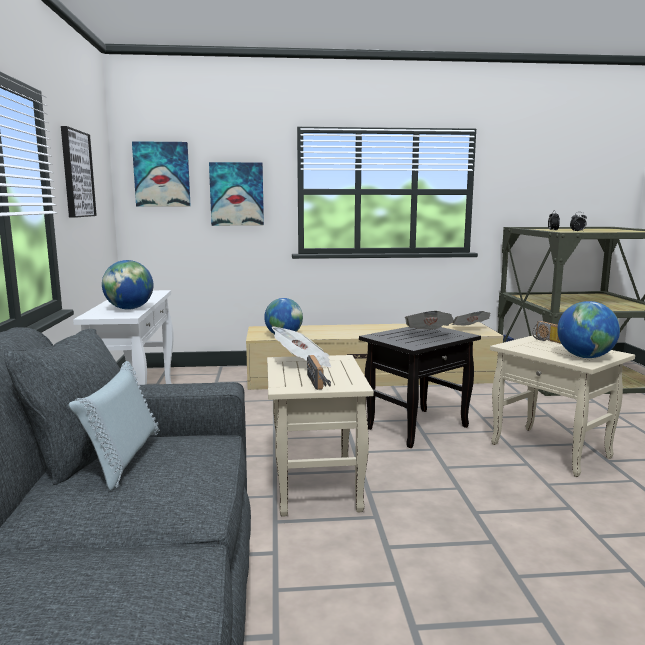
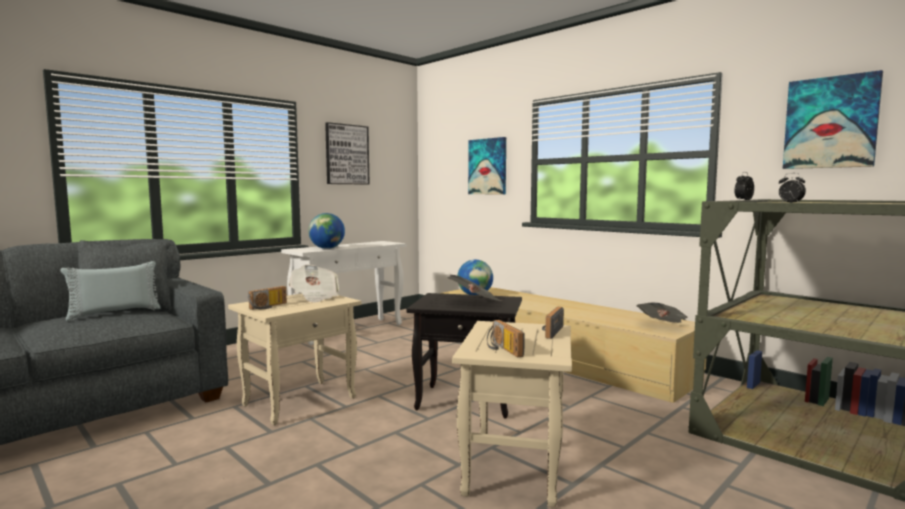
camera: 50 degrees right, 5 degrees down
(162, 174) = (443, 153): picture -> picture (830, 122)
(585, 357) = (502, 349): globe -> radio

